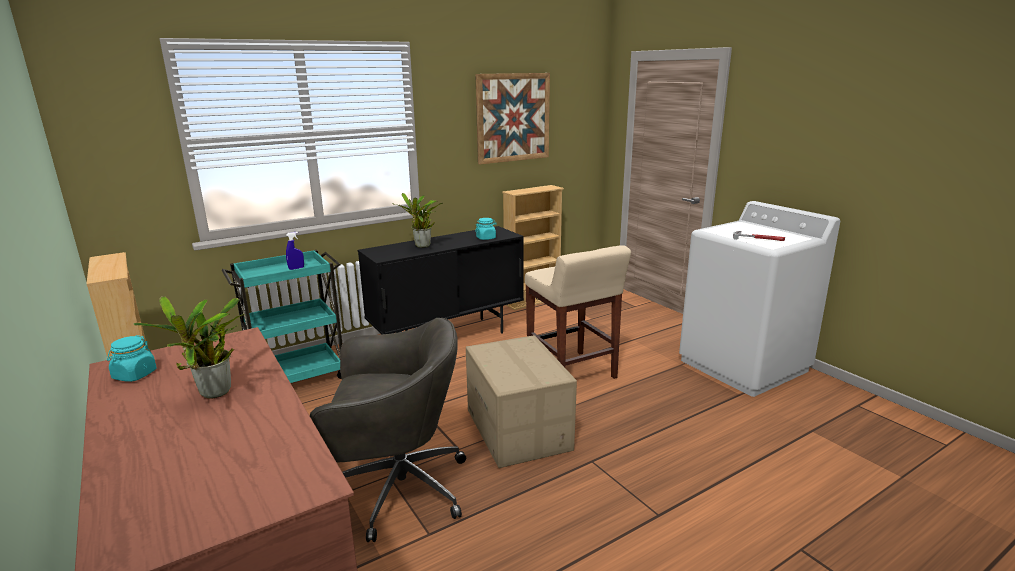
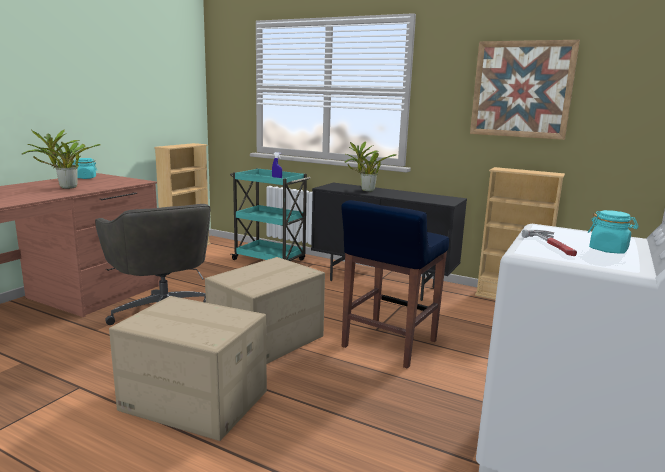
camera: 60 degrees right, 5 degrees down
(486, 238) = (422, 199): turquoise jar -> turquoise jar (608, 250)
(572, 373) = (388, 344): beige stool -> blue stool
(613, 498) = (193, 401): none -> cardboard box

